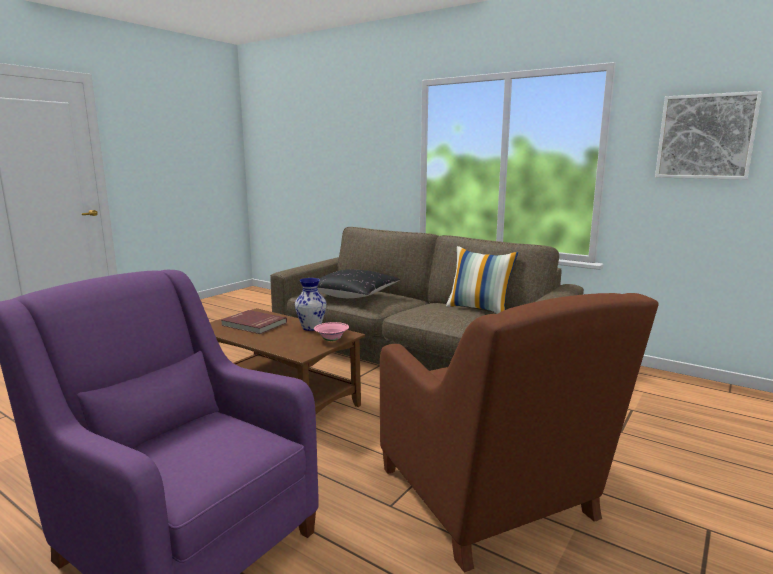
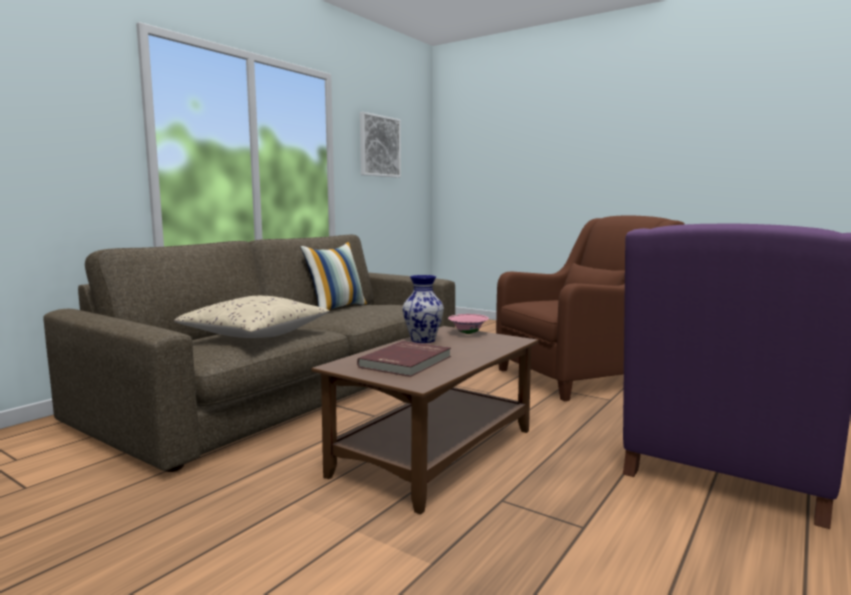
camera: 90 degrees left, 5 degrees down
(353, 295) = (255, 334): black pillow -> beige pillow

